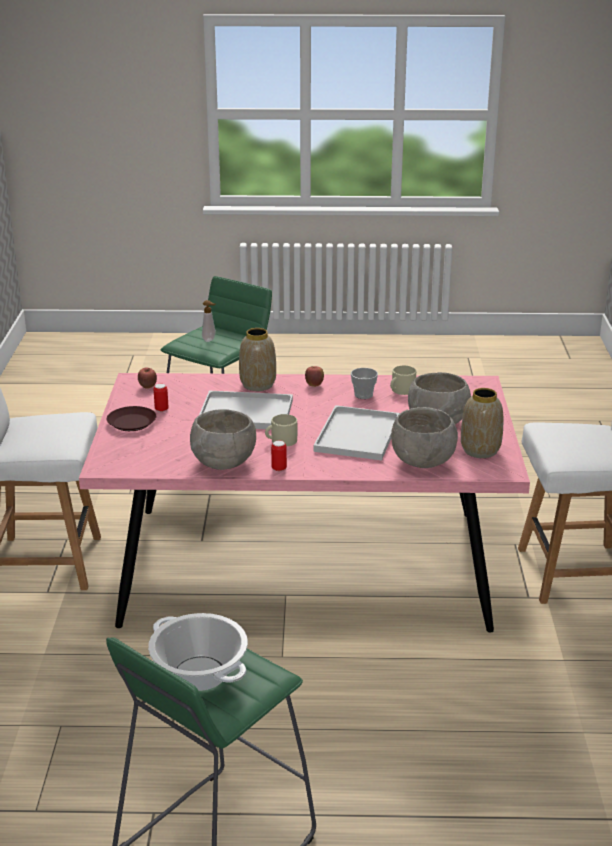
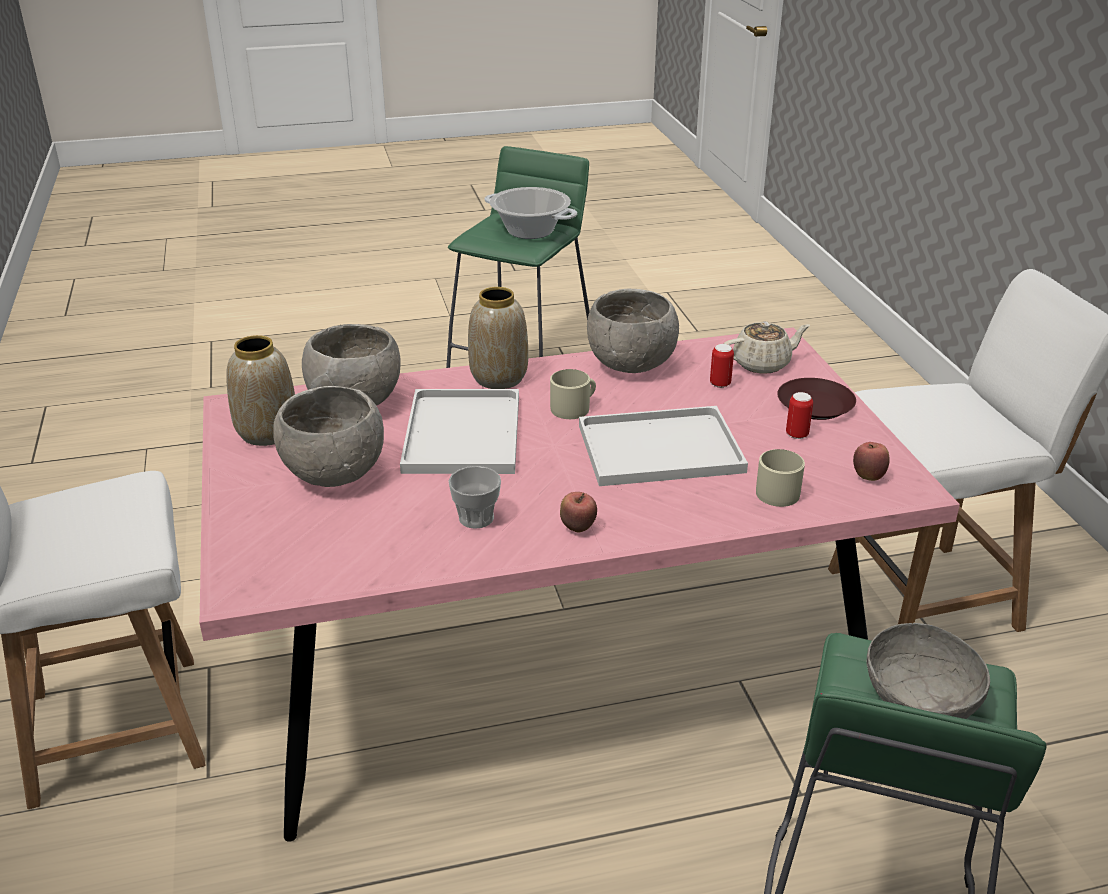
camera: 165 degrees right, 5 degrees up
(133, 452) = (762, 364): none -> beige teapot
(210, 340) = (920, 700): soap dispenser -> grey bowl
(257, 385) = (683, 511): vase -> vase (499, 378)
(279, 469) = (553, 368): can -> can (720, 384)
(401, 390) = (407, 541): beige mug -> beige mug (780, 491)

